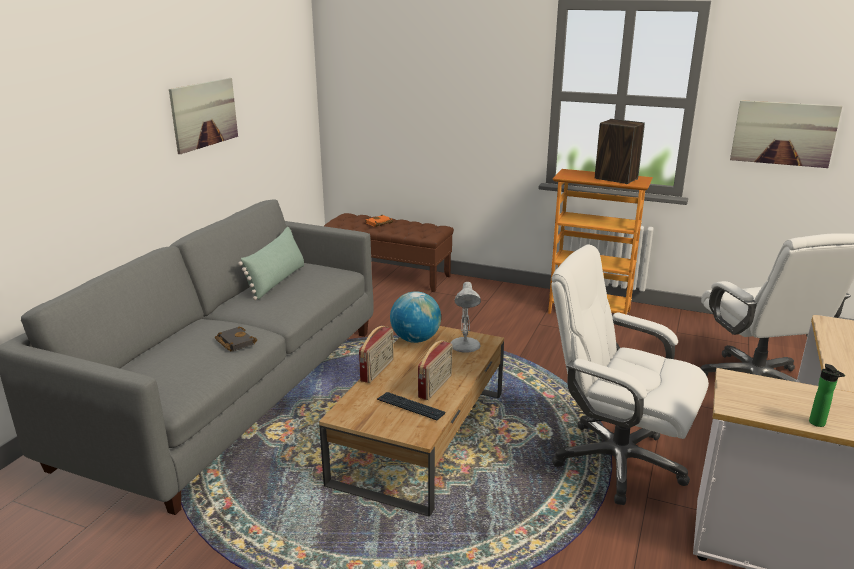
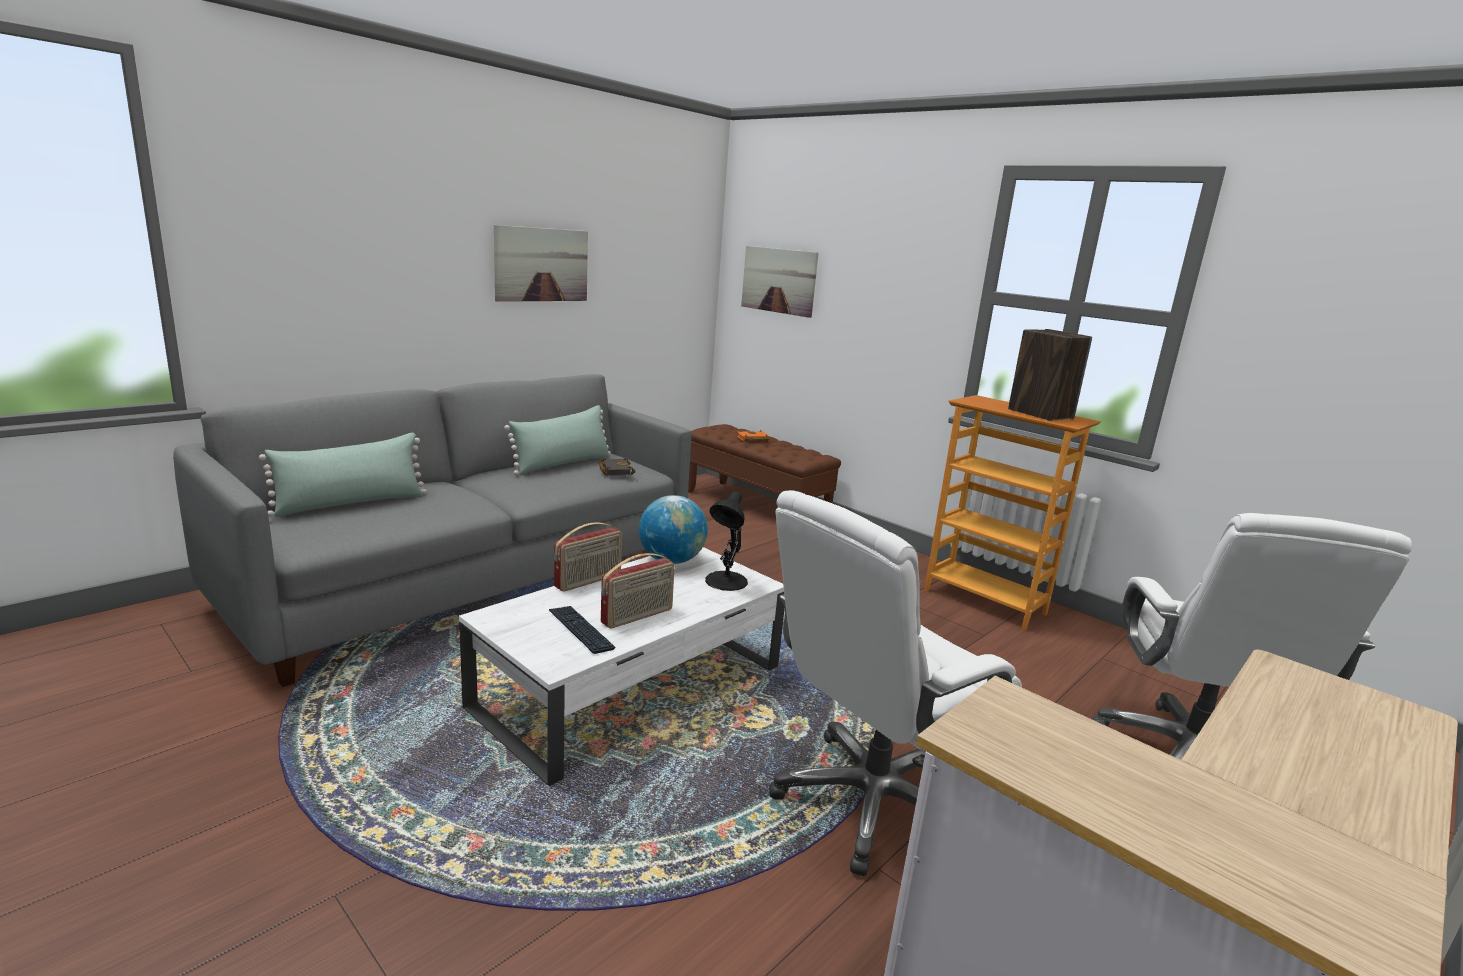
camera: 20 degrees right, 5 degrees down
(159, 357) = (351, 503): none -> green pillow
(234, 342) = (442, 507): black book -> black book (614, 470)
(422, 435) = (633, 686): brown coffee table -> white coffee table
(465, 345) = (725, 582): white table lamp -> black table lamp
(616, 461) = (871, 801): white office chair -> white office chair turned 90 degrees counterclockwise
(783, 133) = (1327, 379): picture -> picture (779, 280)
(818, 424) = (1102, 812): bottle -> none

